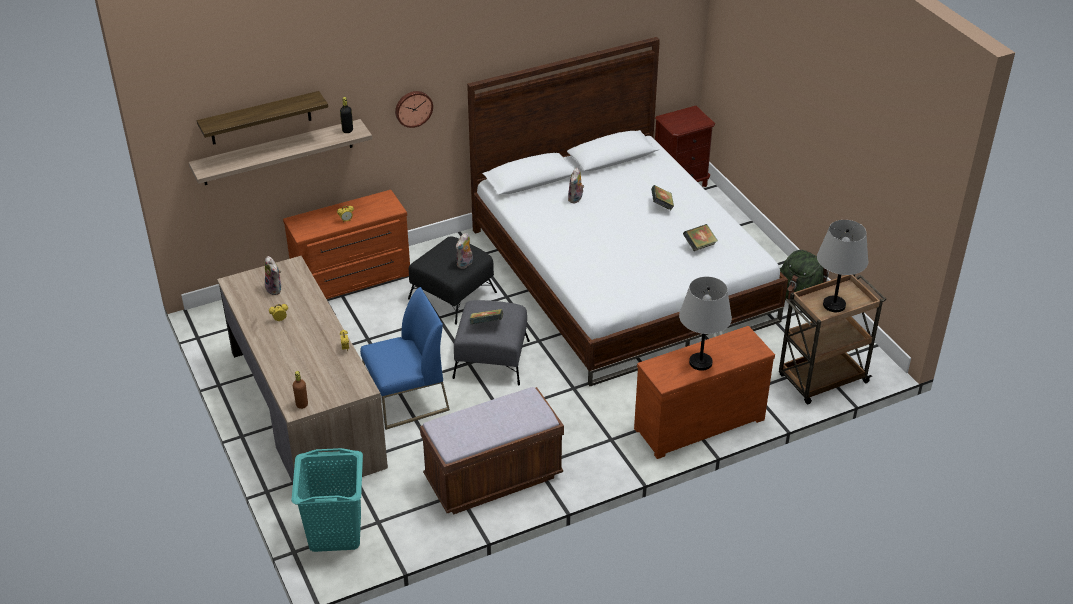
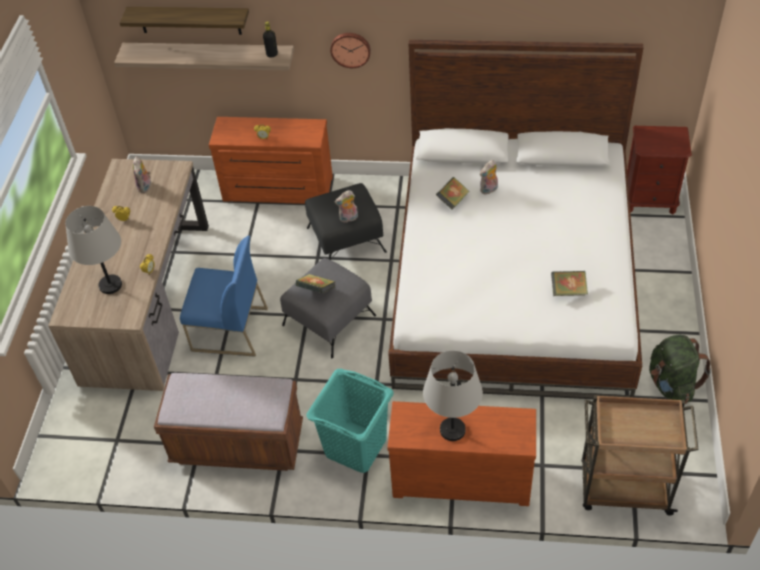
camera: 35 degrees right, 10 degrees up
(302, 404) = (72, 313): brown bottle -> none
(335, 533) = (78, 433): turquoise laundry basket -> turquoise laundry basket (355, 447)
(662, 205) = (566, 229): book -> book (452, 200)
(834, 305) = (635, 430): grey table lamp -> grey table lamp (110, 285)

